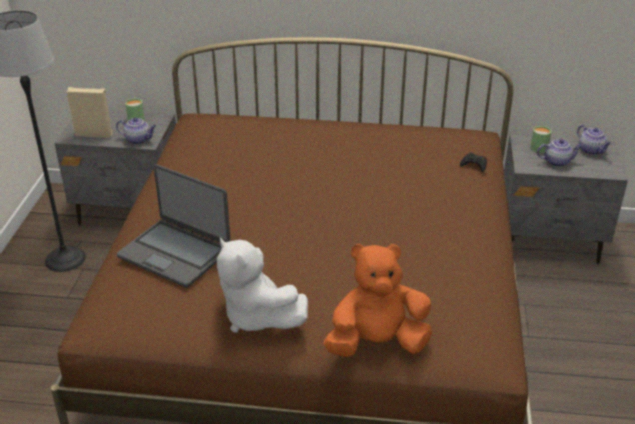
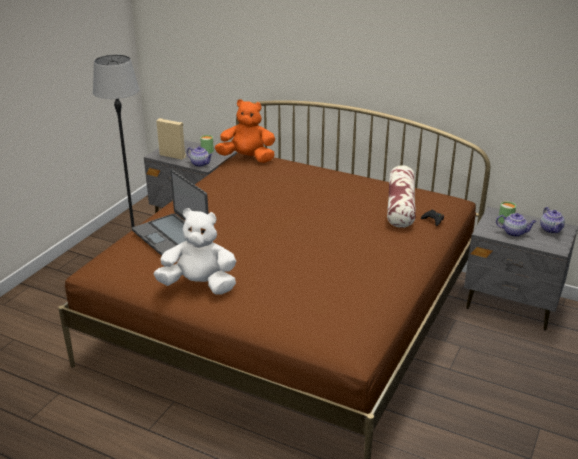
camera: 20 degrees right, 5 degrees down
(256, 317) = (199, 285): white plush toy -> white plush toy turned 120 degrees clockwise
(377, 343) = (272, 320): orange plush toy -> orange plush toy (247, 158)
(427, 154) = (400, 206): none -> pillow

